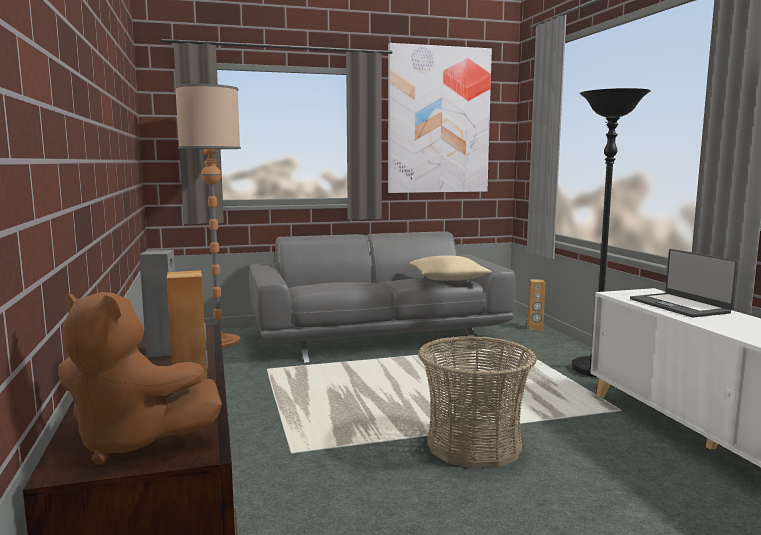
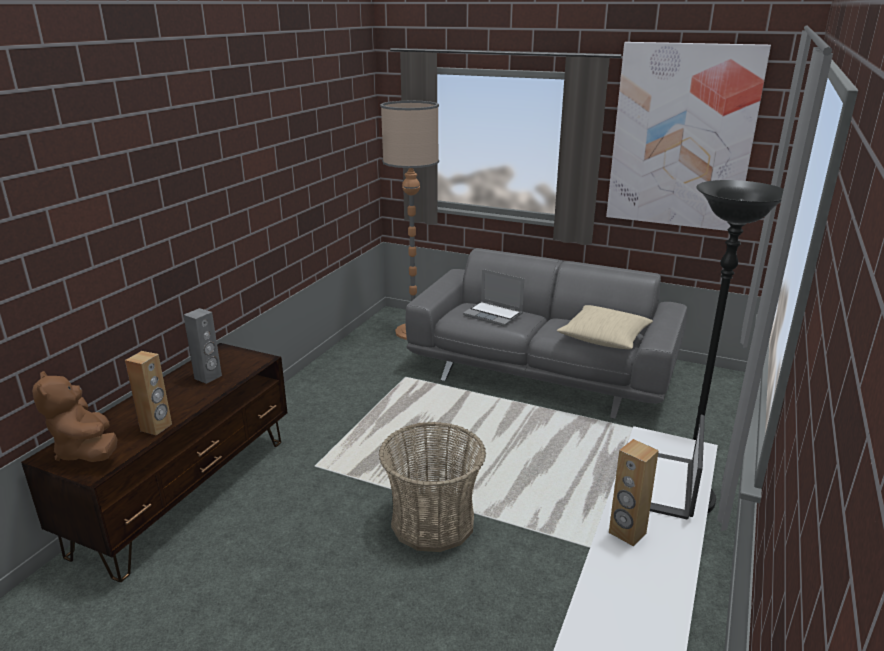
camera: 40 degrees right, 15 degrees up
(341, 282) = (494, 315): none -> laptop
(535, 328) = (723, 415): brown speaker -> brown speaker (627, 533)

